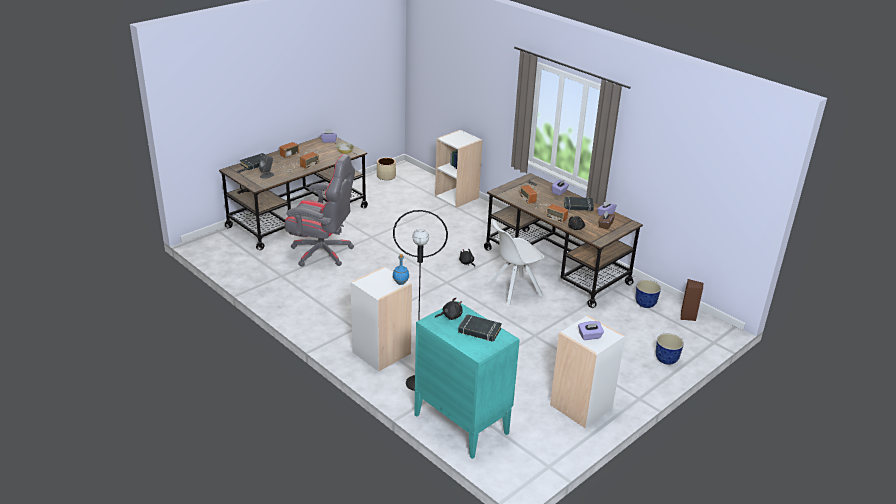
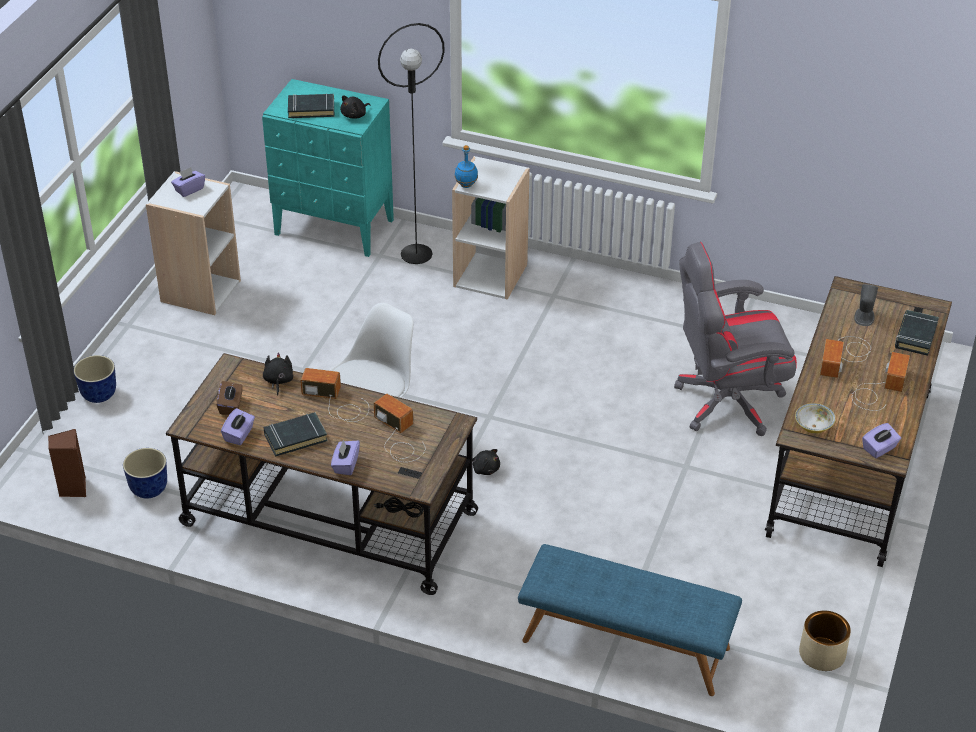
camera: 155 degrees right, 10 degrees up
(457, 197) = (625, 645): bookcase -> blue bench

